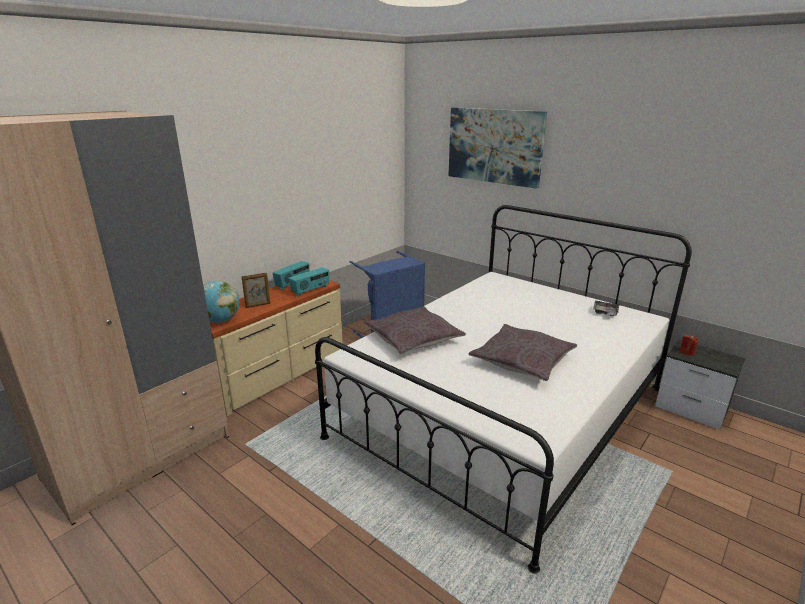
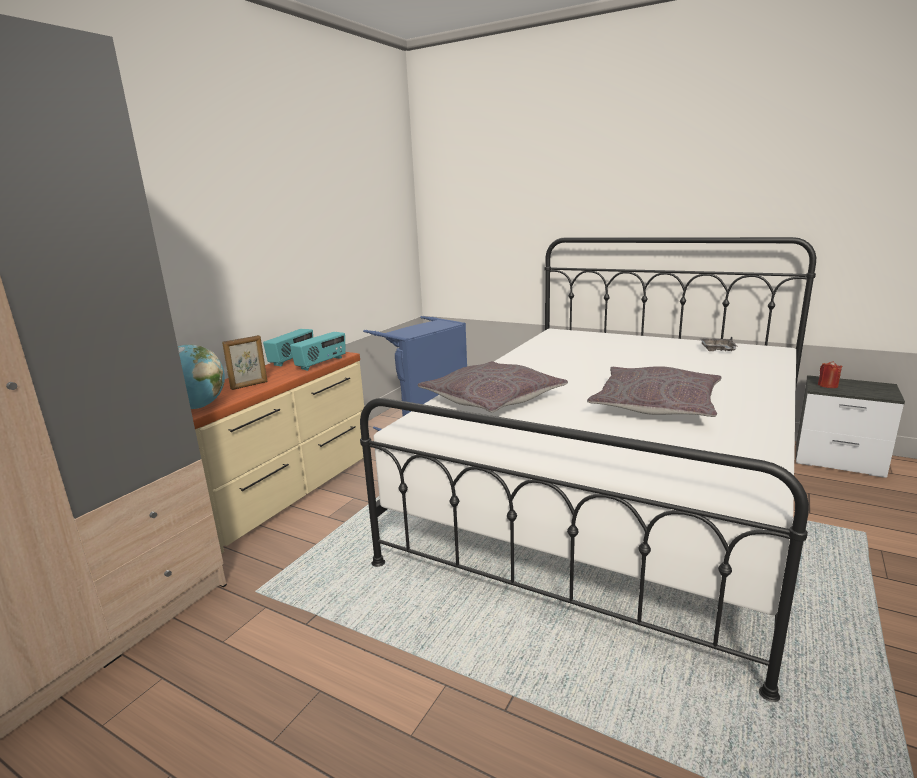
camera: 10 degrees left, 5 degrees down
(494, 146) = (539, 165): picture -> none

